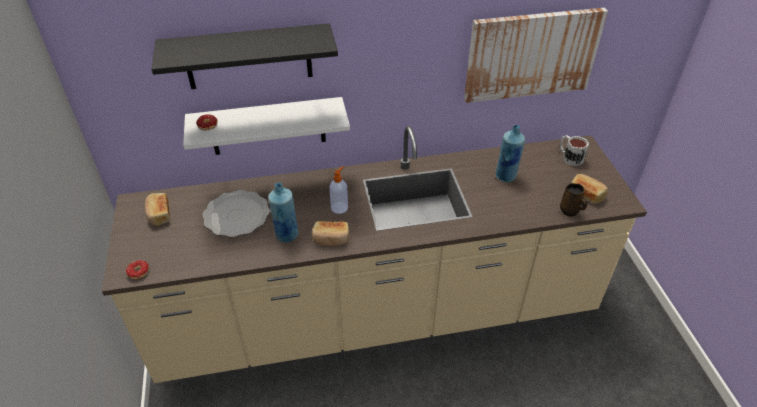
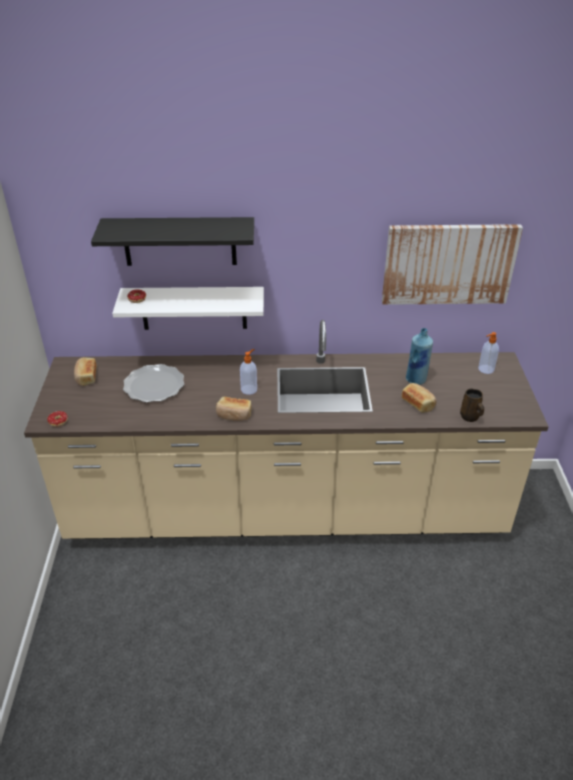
camera: 10 degrees right, 5 degrees down
(286, 235) = (195, 406): blue bottle -> none
(569, 157) = (485, 369): mug -> soap dispenser
(587, 194) = (492, 404): bread -> bread (418, 403)

